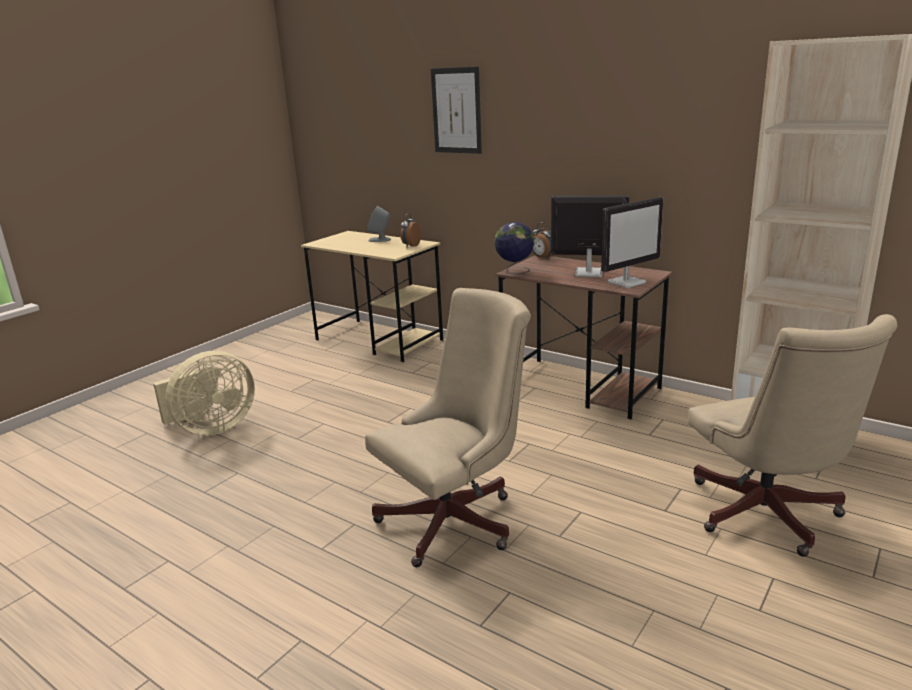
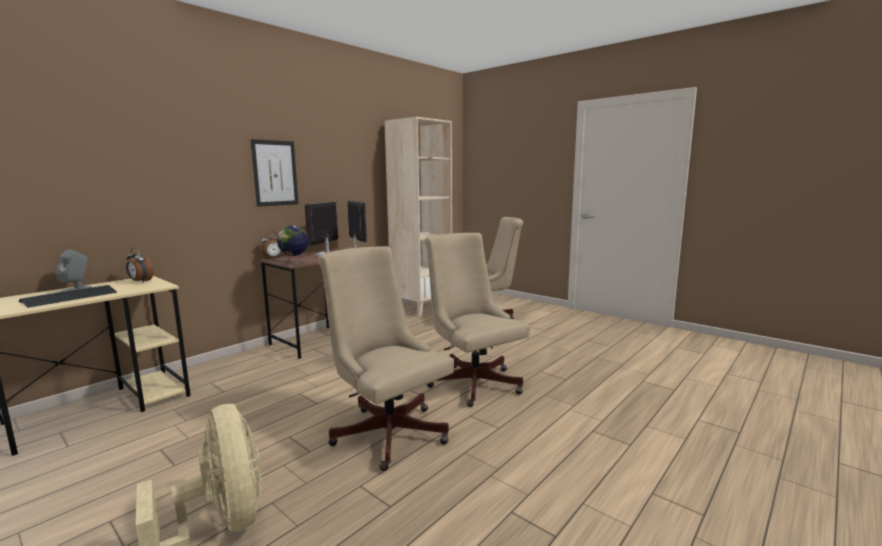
camera: 85 degrees left, 10 degrees down
(327, 471) = (386, 430): none -> beige office chair
(355, 245) = (71, 297): none -> keyboard
(456, 111) = (163, 145): picture -> picture (275, 173)

